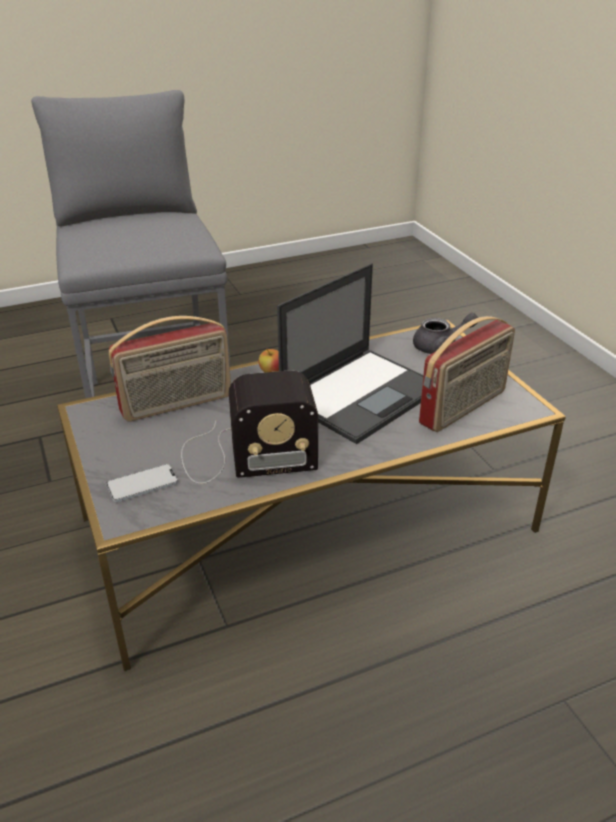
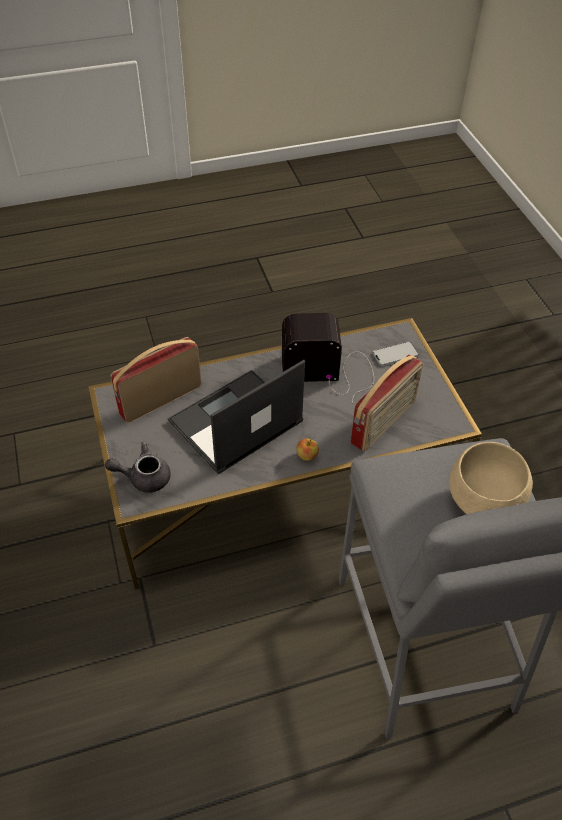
camera: 175 degrees left, 15 degrees up
(108, 234) = (484, 503): none -> beige bowl
(177, 405) = (384, 423): radio -> radio turned 150 degrees clockwise

